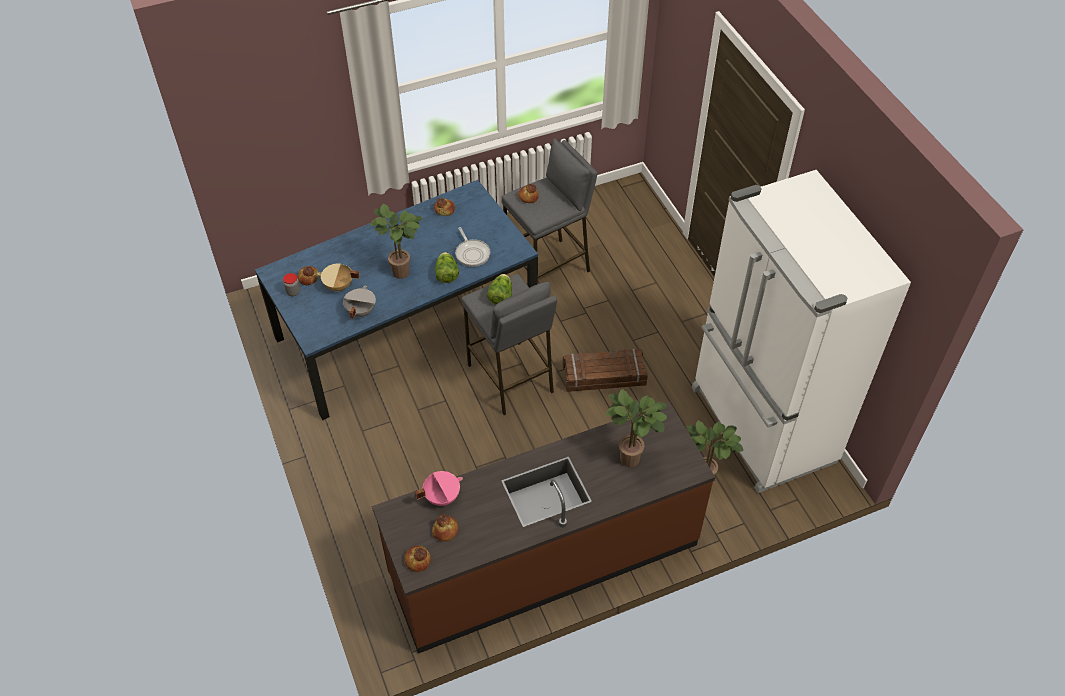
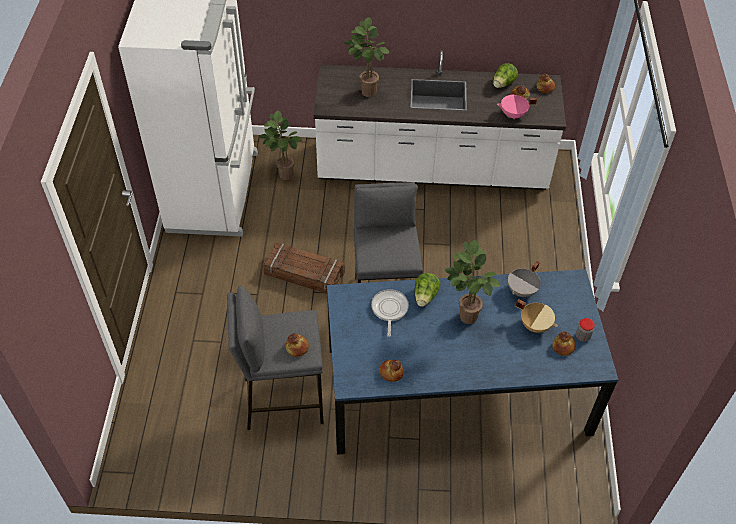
camera: 155 degrees left, 0 degrees up
(500, 296) = (388, 251): lettuce -> lettuce (503, 84)
(544, 559) = (432, 169): brown counter -> white counter

